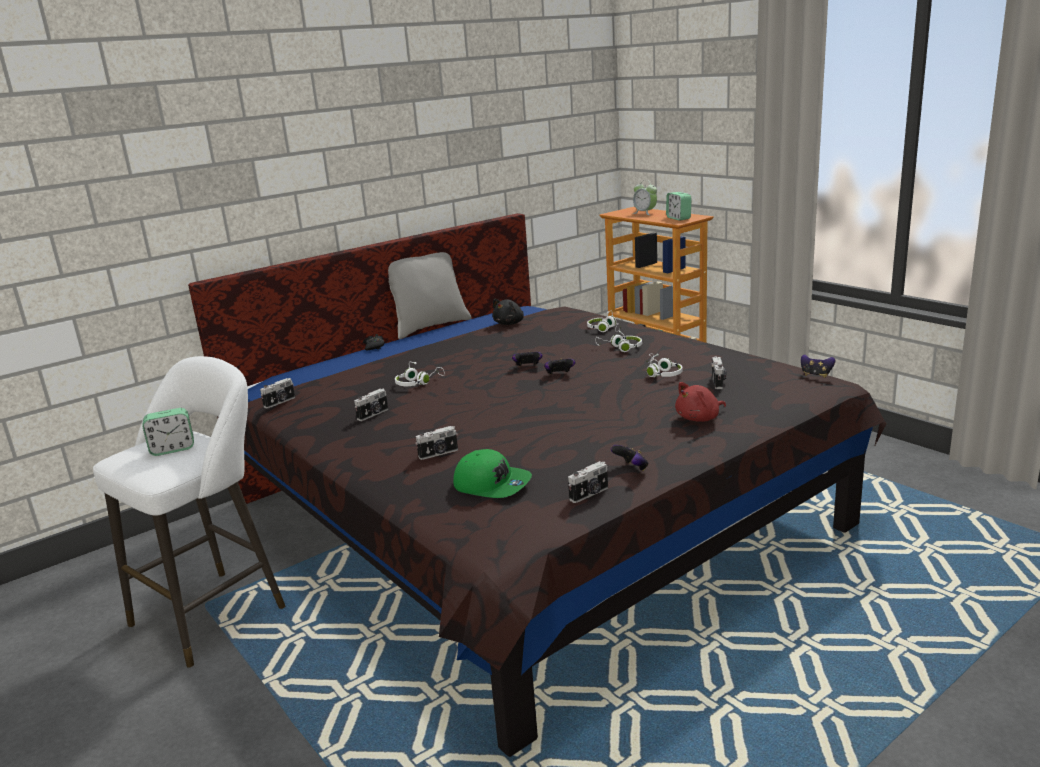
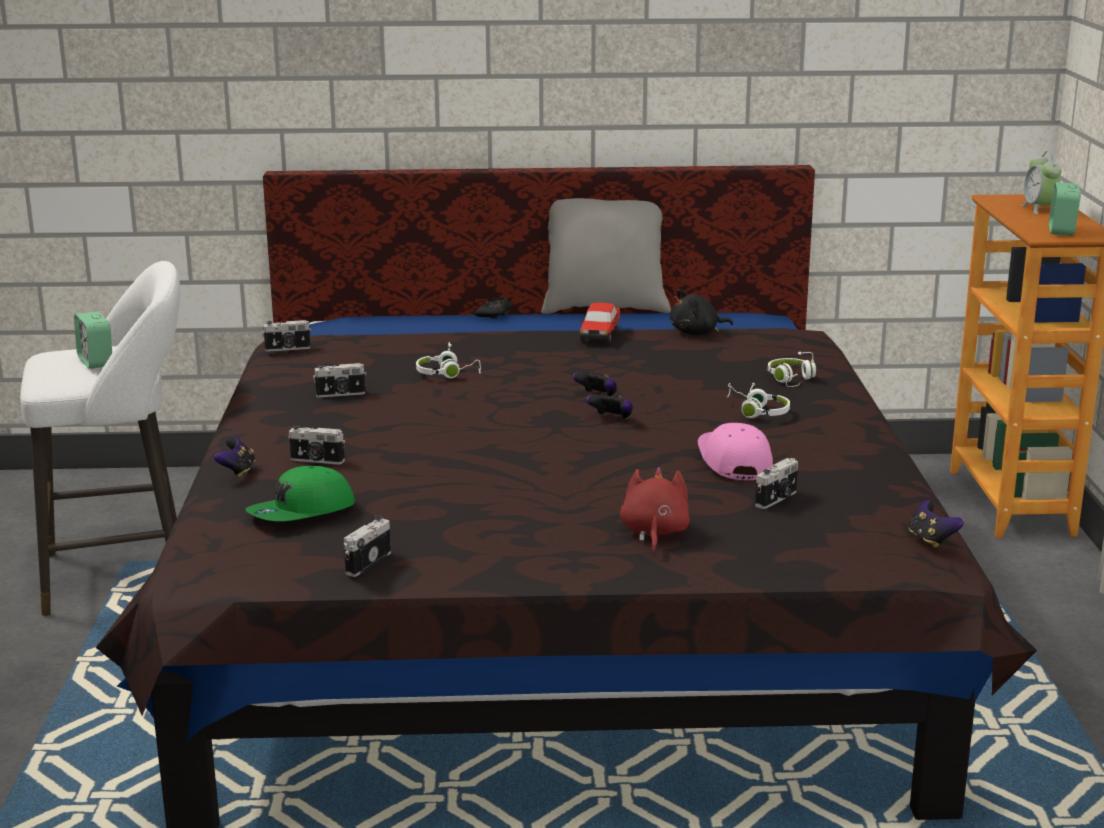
camera: 35 degrees right, 0 degrees up
(172, 449) = (96, 362): alarm clock -> alarm clock turned 45 degrees clockwise
(461, 338) = (600, 333): none -> toy car
(492, 484) = (302, 512): green cap -> green cap turned 75 degrees clockwise
(590, 494) = (366, 562): camera -> camera turned 120 degrees clockwise
(631, 468) = (459, 555): game controller -> game controller (237, 471)
(661, 373) = (733, 461): white headphones -> pink cap
(699, 418) = (654, 533): red plush toy -> red plush toy turned 90 degrees clockwise

